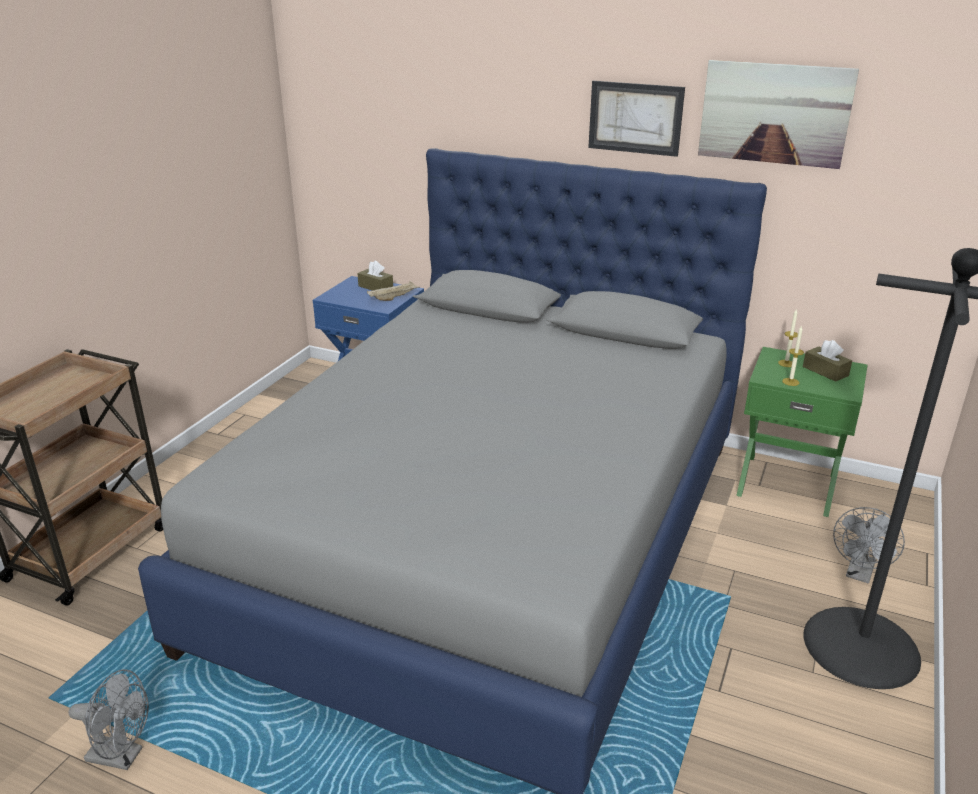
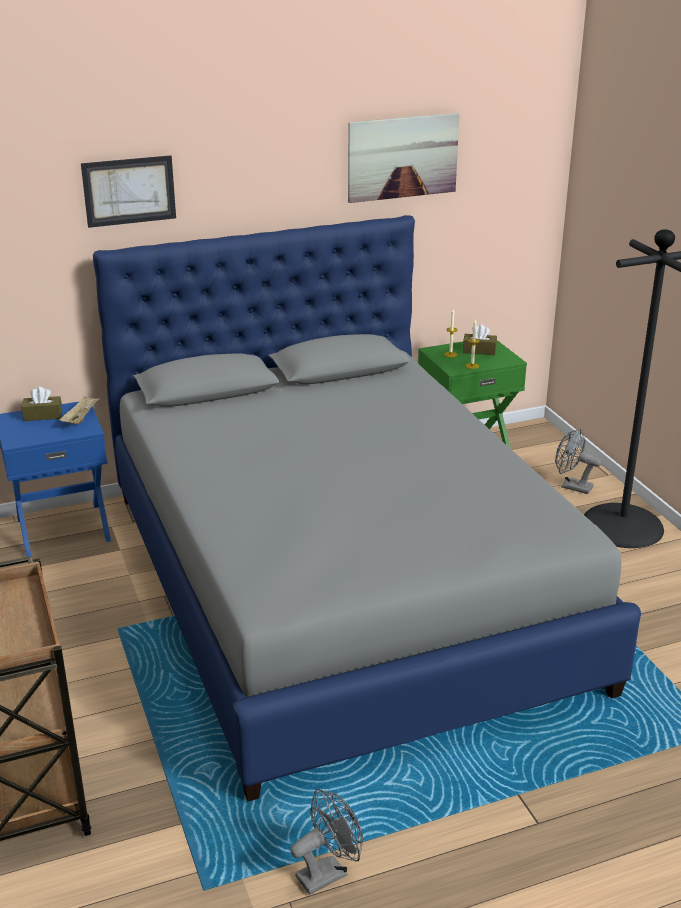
camera: 45 degrees left, 0 degrees up
(635, 118) = (291, 181): picture -> picture (129, 191)
(859, 574) = (571, 486): grey fan -> grey fan turned 135 degrees clockwise

